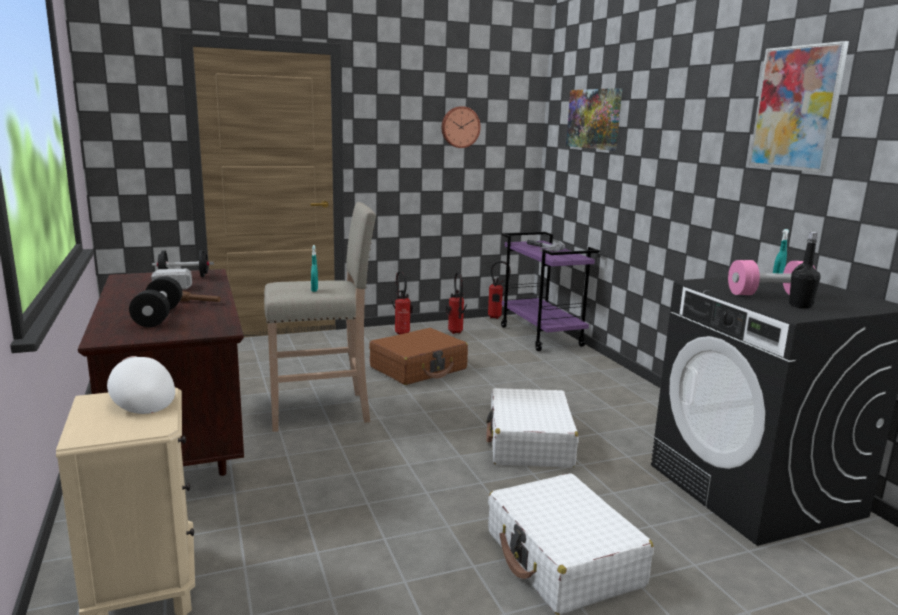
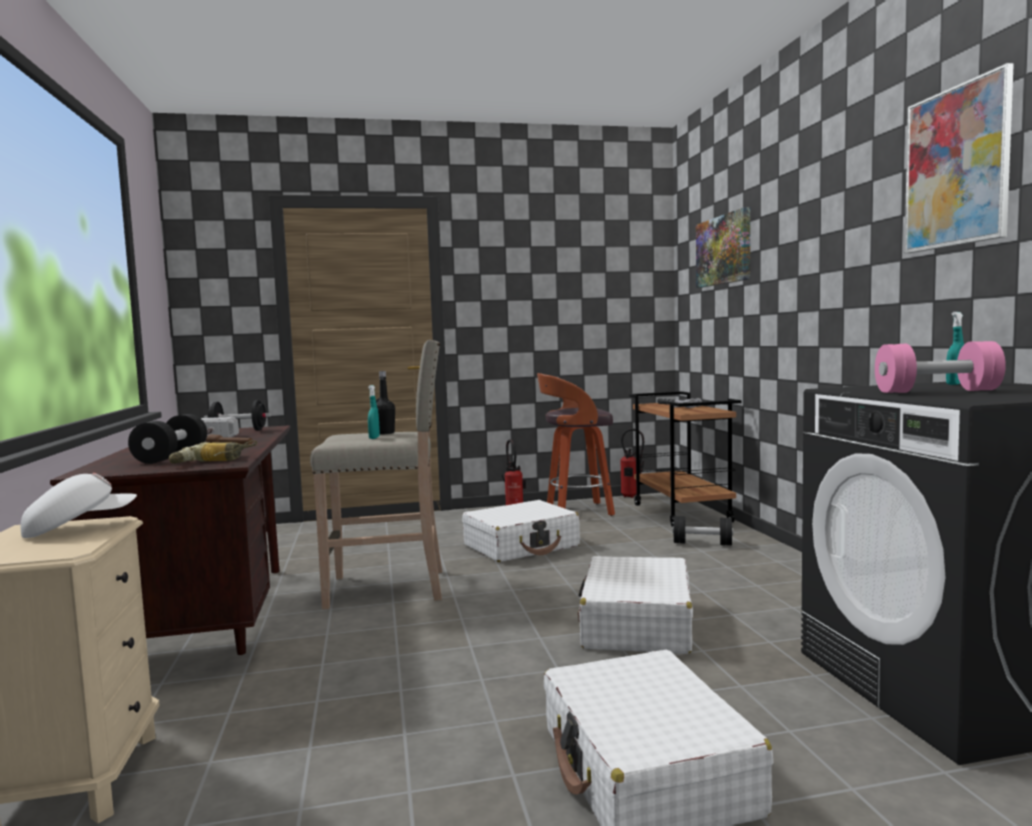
camera: 10 degrees right, 10 degrees down
(139, 401) = (79, 528): white cap -> white cap turned 90 degrees clockwise
(205, 325) = (213, 461): none -> power drill
(419, 368) = (521, 546): brown suitcase -> white suitcase
(455, 333) = (577, 512): fire extinguisher -> stool
(460, 127) = (574, 278): wall clock -> none
(542, 336) = (682, 513): purple cart -> brown cart
(563, 367) = (702, 543): none -> black dumbbell
(800, 305) = (982, 396): black bottle -> black bottle (385, 433)

